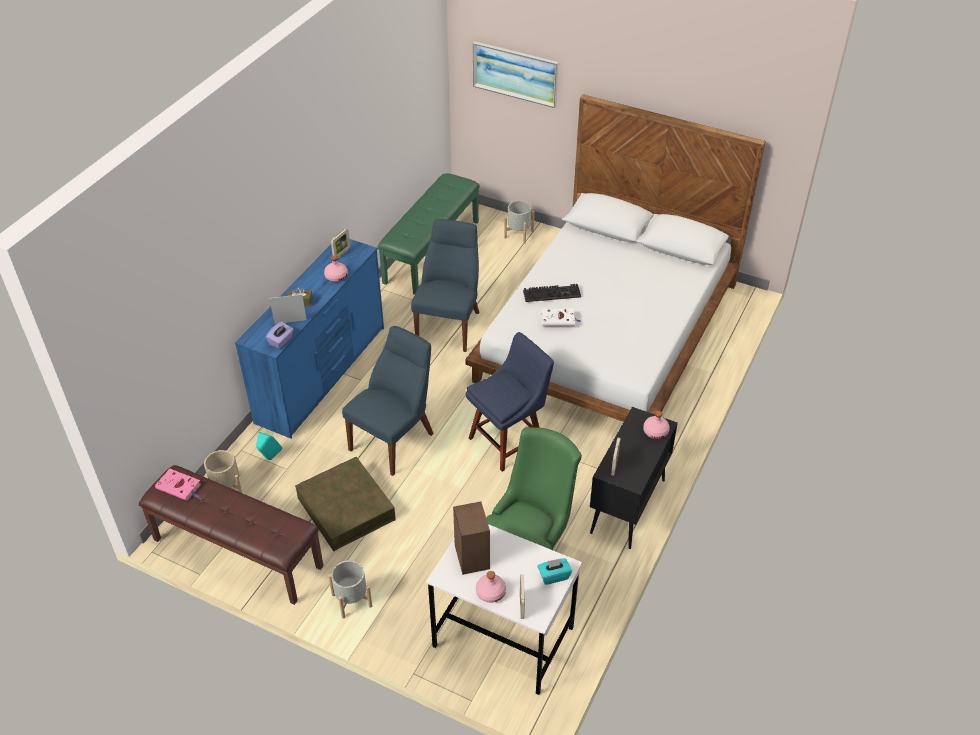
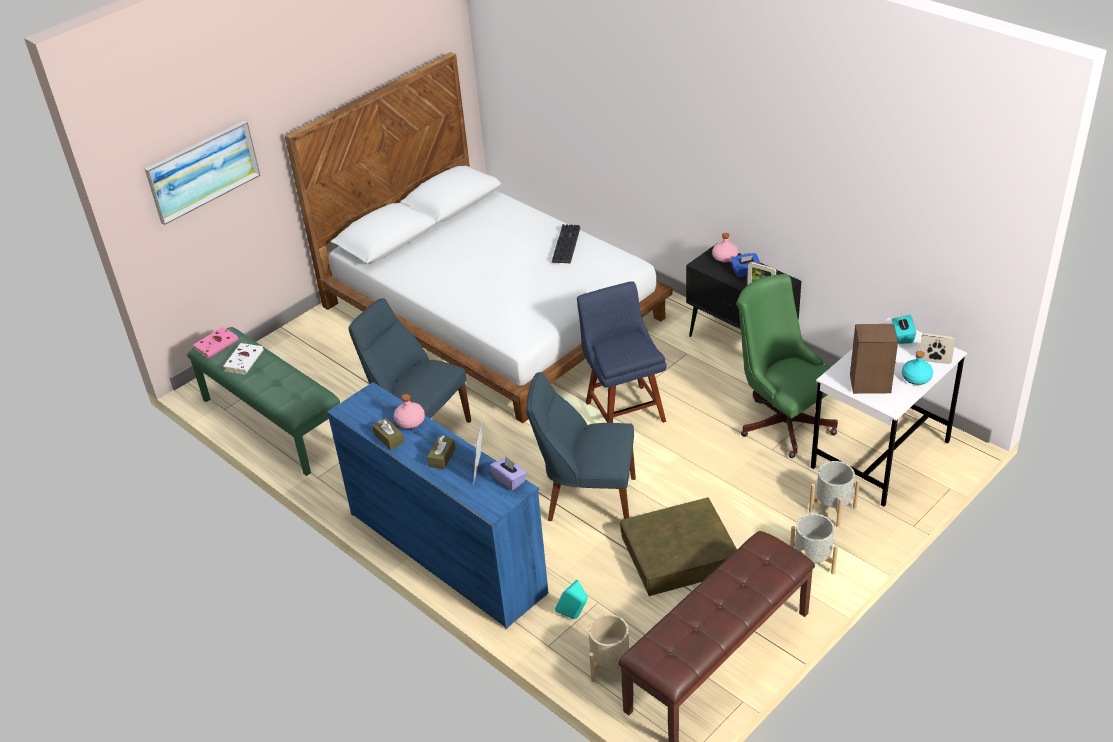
camera: 70 degrees left, 5 degrees down
(180, 487) = (668, 648): pink book -> pink book (217, 344)
(315, 271) = (389, 438): none -> brown tissue box
(341, 253) = (366, 412): picture frame -> none
(394, 439) = (587, 499): blue chair -> blue chair turned 45 degrees counterclockwise
(490, 592) = (916, 378): pink bottle -> turquoise bottle
(518, 234) = (291, 347): grey planter -> grey planter (832, 509)
(552, 293) = (480, 295): keyboard -> keyboard (565, 244)
(559, 319) = (525, 297): white book -> white book (244, 360)
(638, 450) = (745, 272): none -> blue tissue box

